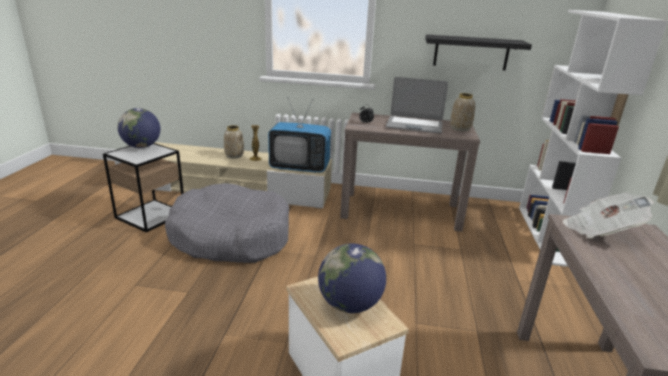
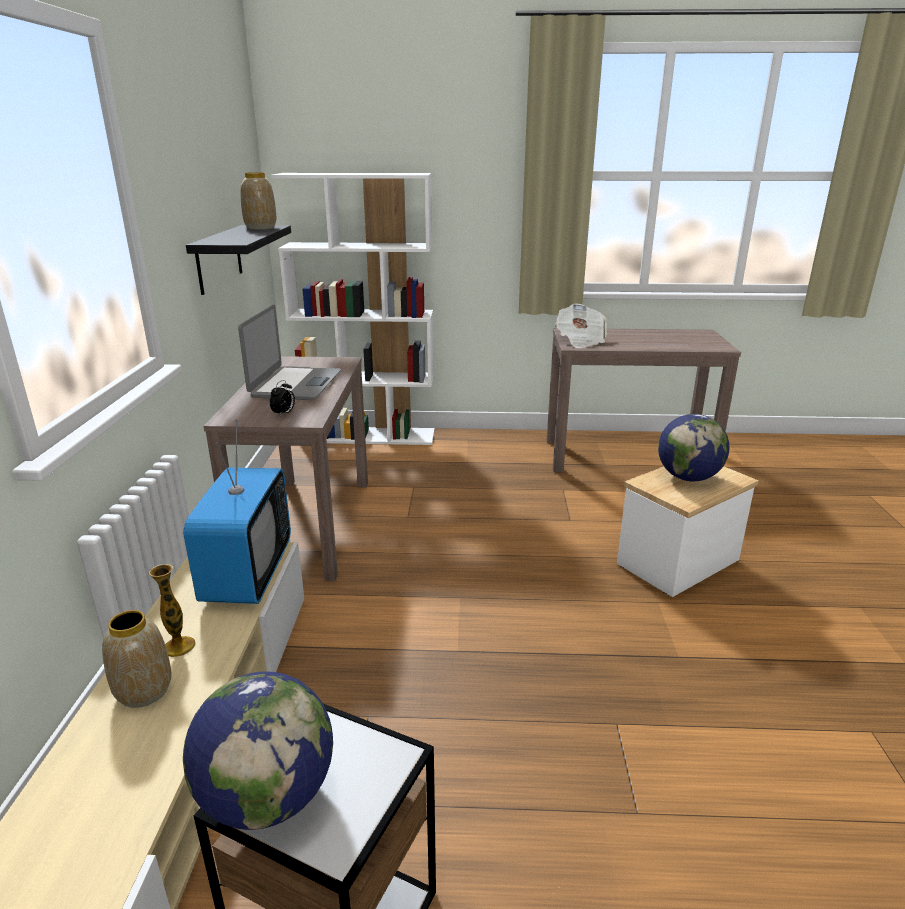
camera: 95 degrees left, 0 degrees up
(231, 237) = (426, 711): grey dog bed -> none
(460, 128) = (307, 362): vase -> vase (260, 228)

